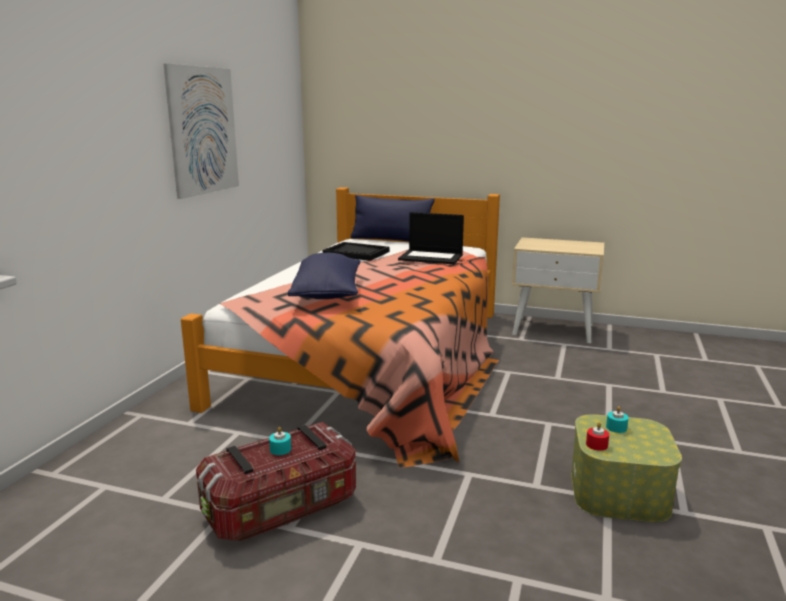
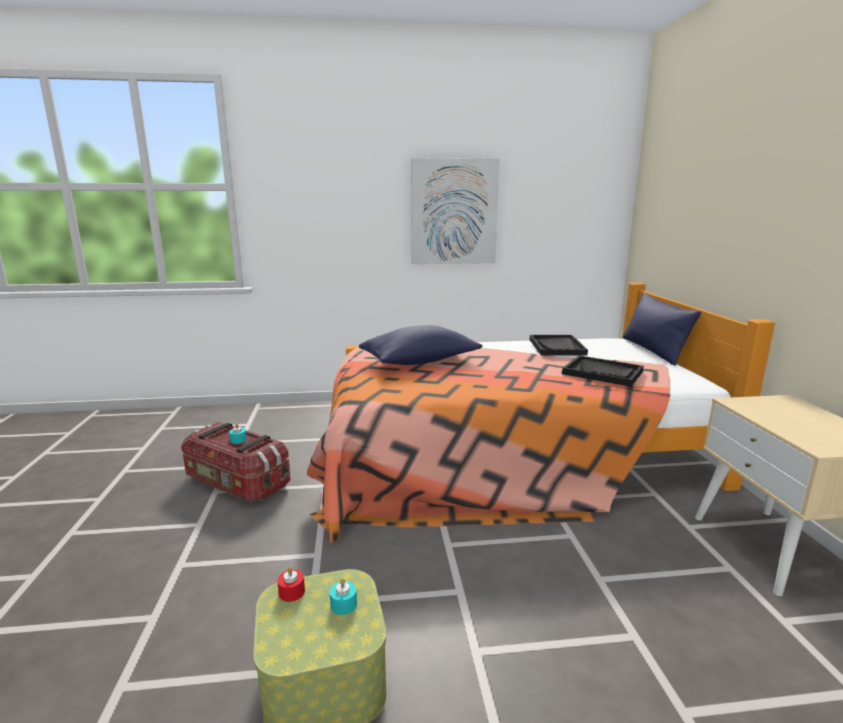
camera: 65 degrees right, 0 degrees up
(432, 257) = (602, 373): laptop -> black tray

